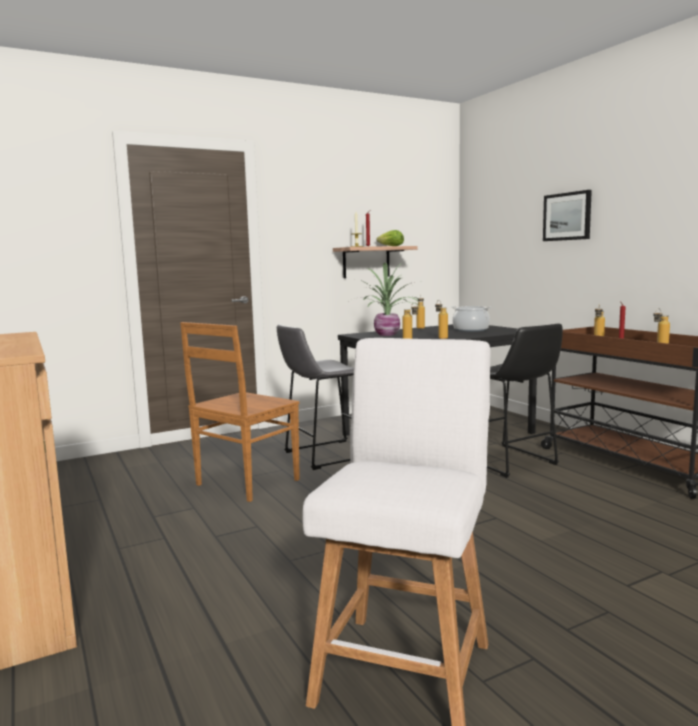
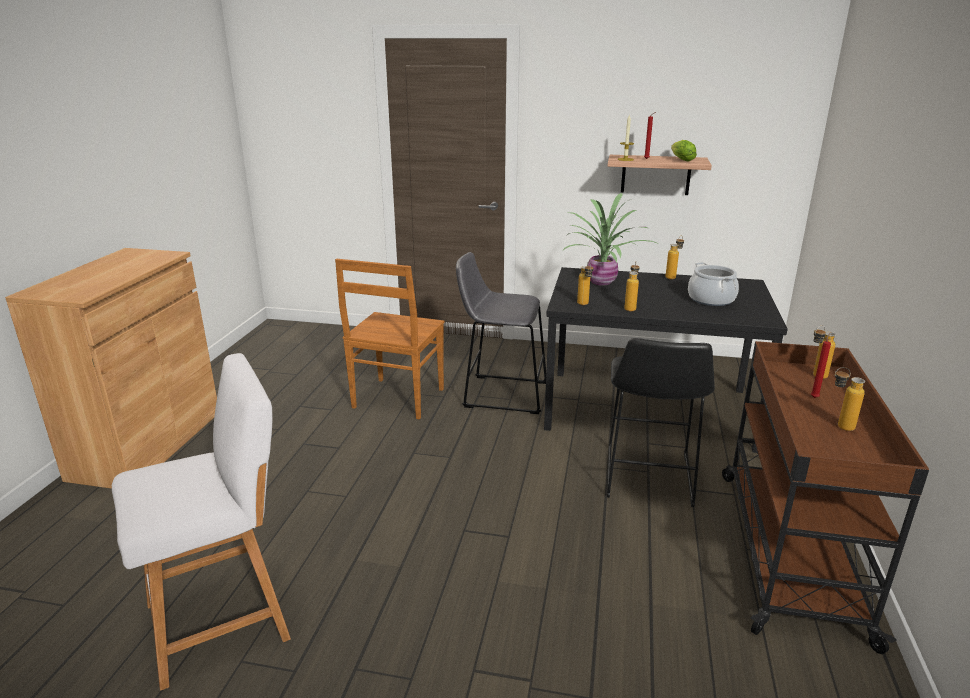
camera: 40 degrees right, 15 degrees up
(245, 483) = (397, 399): brown chair -> brown chair turned 60 degrees counterclockwise
(567, 216) = (885, 167): picture -> none

